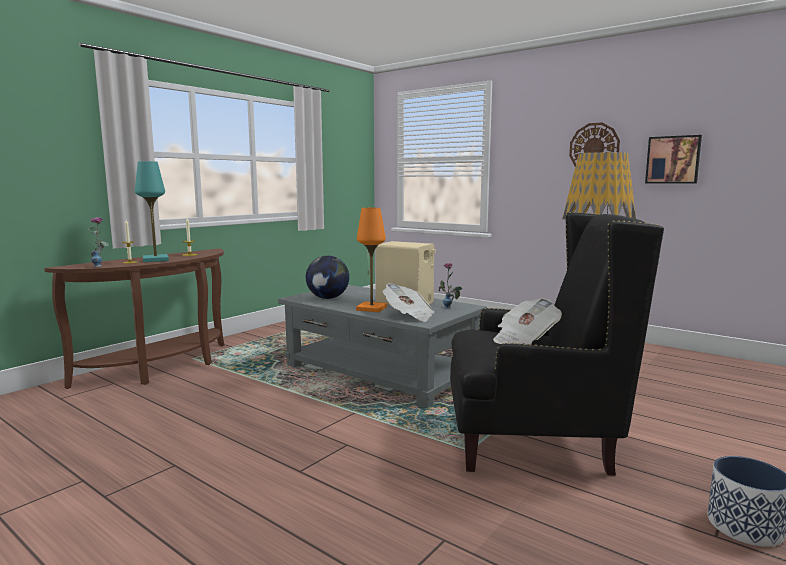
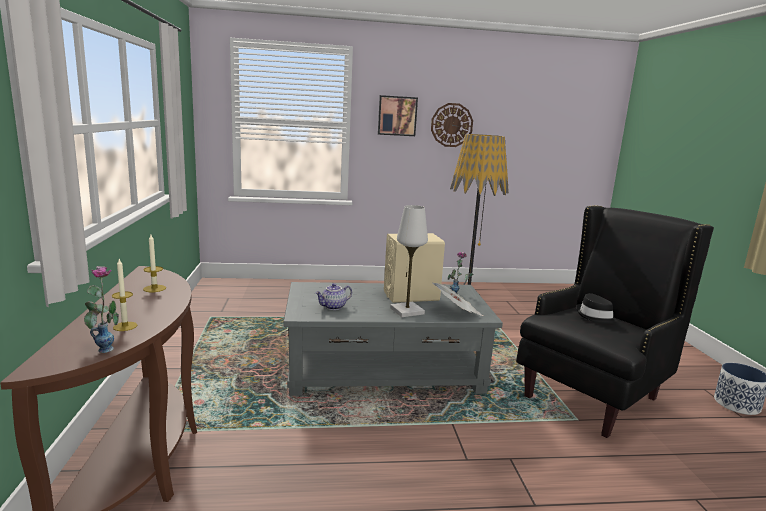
camera: 45 degrees left, 5 degrees up
(155, 260) = (145, 311): turquoise table lamp -> none
(328, 298) = (333, 307): globe -> teapot
(371, 308) = (407, 311): orange table lamp -> white table lamp
(524, 339) = (595, 317): newspaper -> black hat
(673, 160) = (511, 140): picture -> picture (397, 116)

